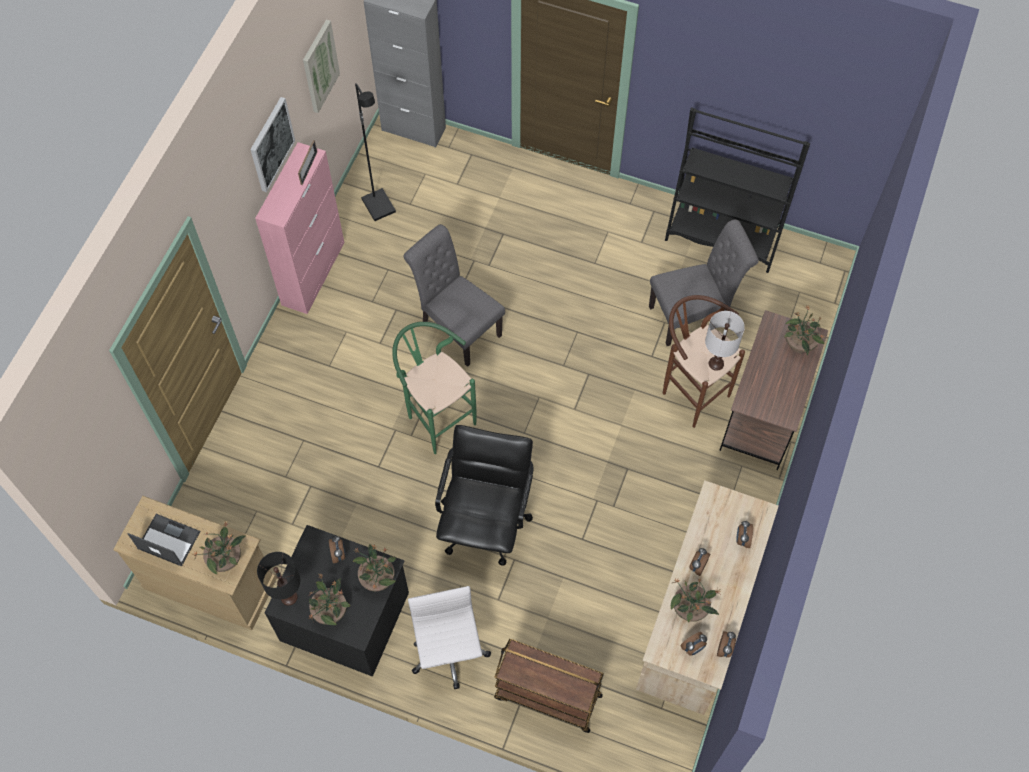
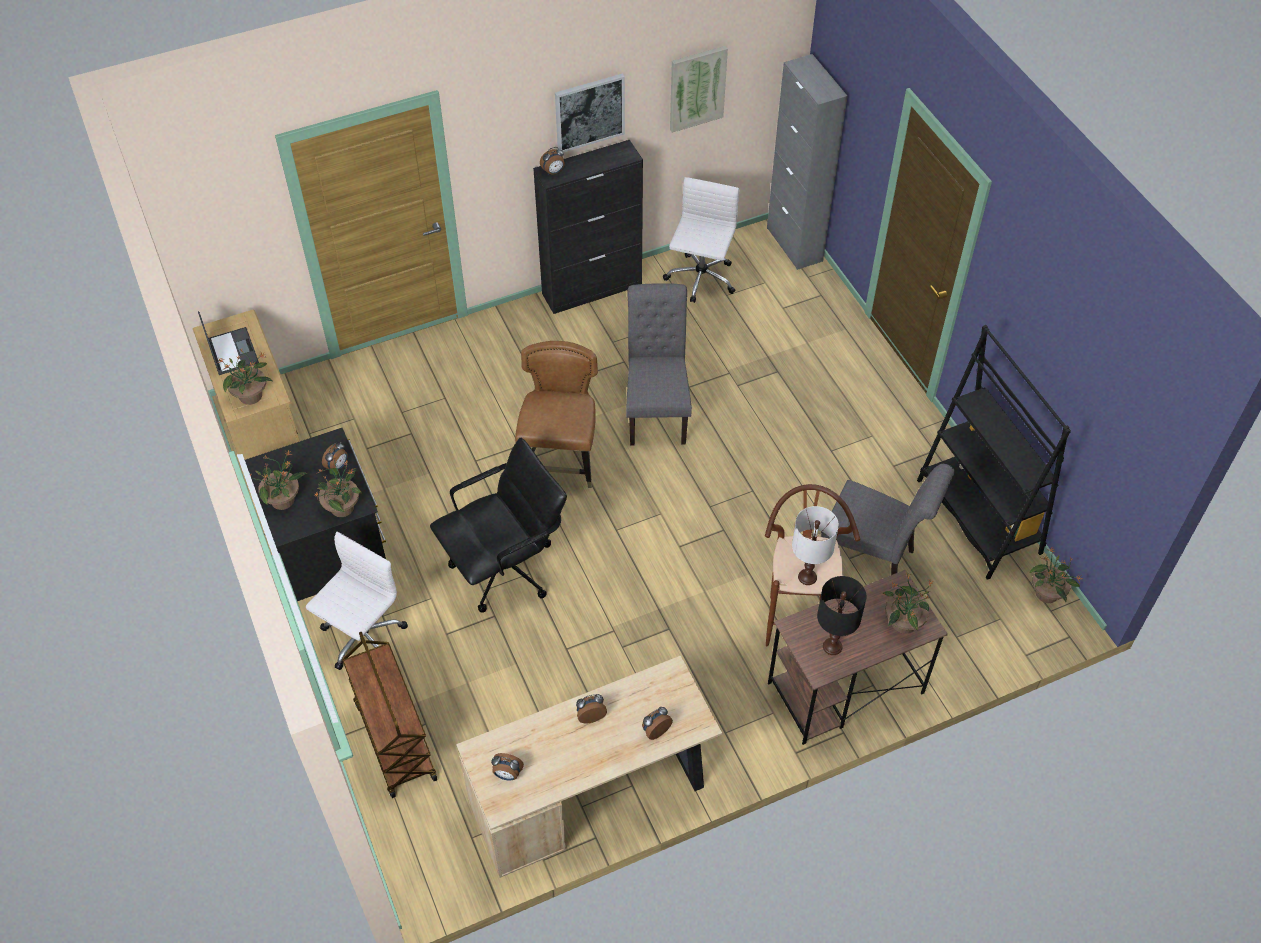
camera: 45 degrees right, 10 degrees down
(289, 597) = (268, 465): black table lamp -> black table lamp (832, 647)
(309, 168) = (615, 162): picture frame -> none
(313, 273) = (592, 289): pink cabinet -> black cabinet
(379, 206) = (700, 279): black floor lamp -> white office chair
(437, 417) = (561, 462): green stool -> brown chair
(690, 609) = (542, 743): potted plant -> potted plant (1047, 594)
(725, 649) = (533, 801): alarm clock -> alarm clock (553, 172)

